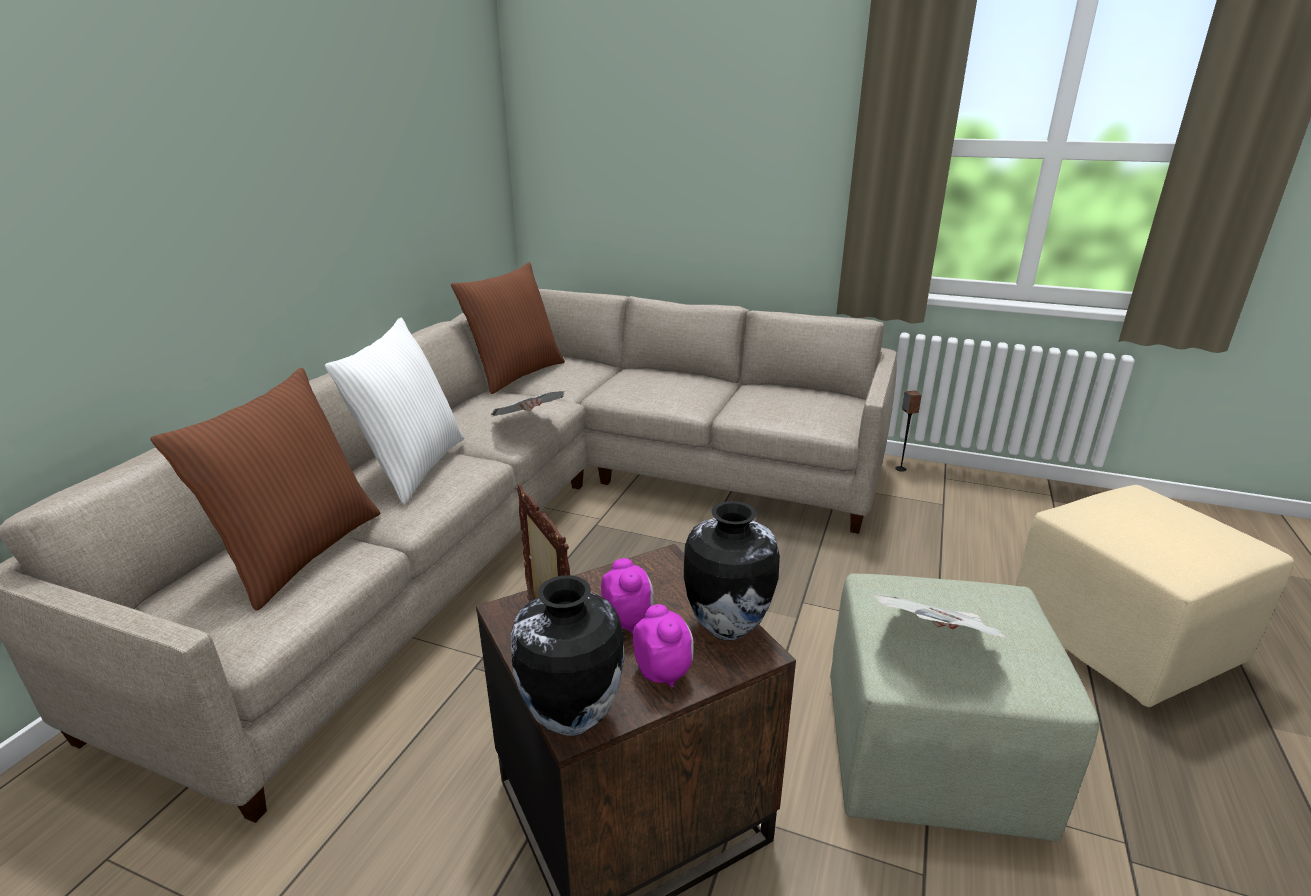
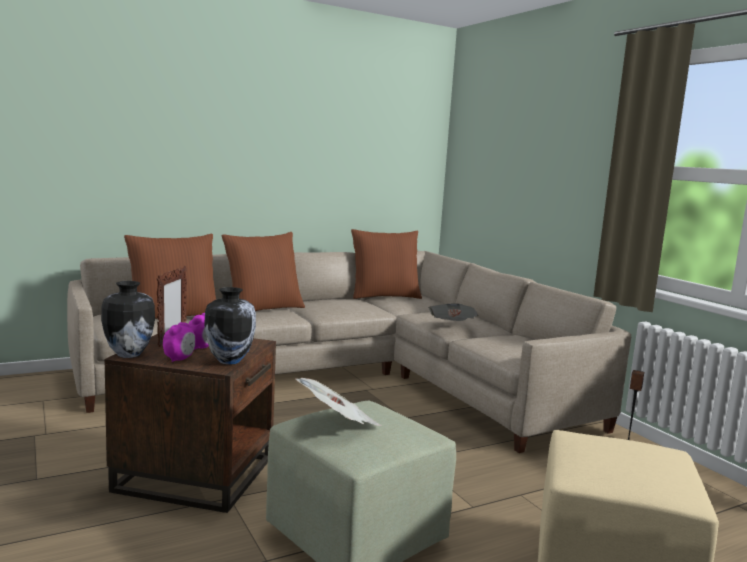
camera: 40 degrees right, 15 degrees down
(412, 468) = (263, 309): white pillow -> brown pillow
(528, 423) = (345, 311): newspaper -> newspaper (452, 326)

